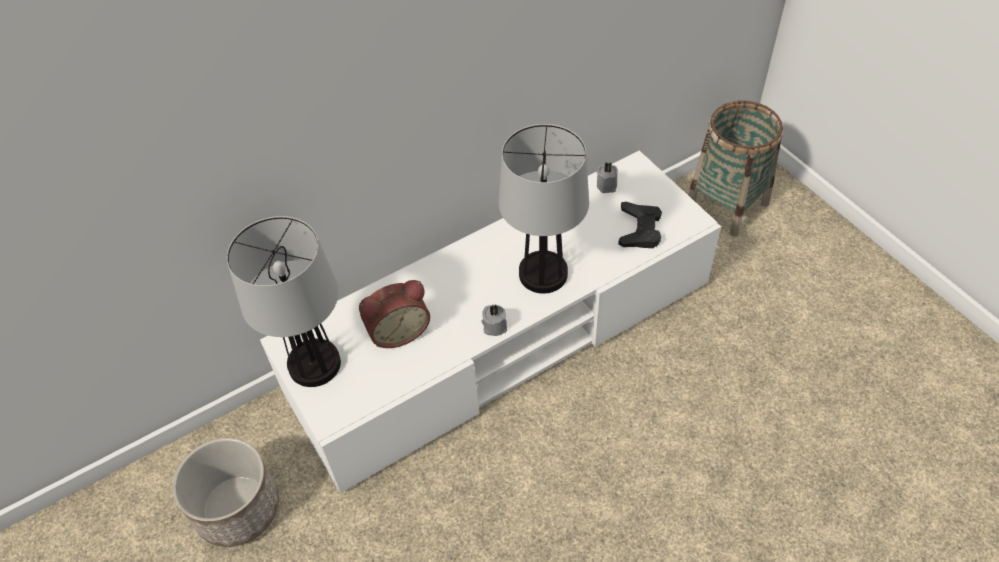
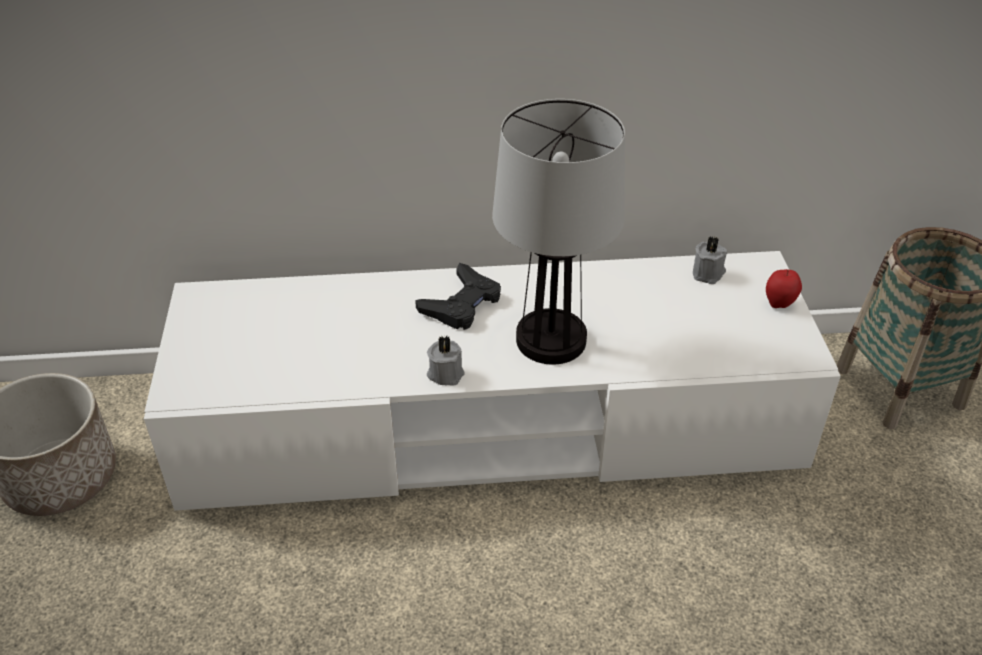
camera: 25 degrees right, 10 degrees down
(313, 364) = (207, 329): table lamp -> none
(397, 331) = (327, 333): alarm clock -> none
(639, 229) = (717, 338): black game controller -> black game controller (461, 304)
(661, 190) = (779, 304): none -> apple

